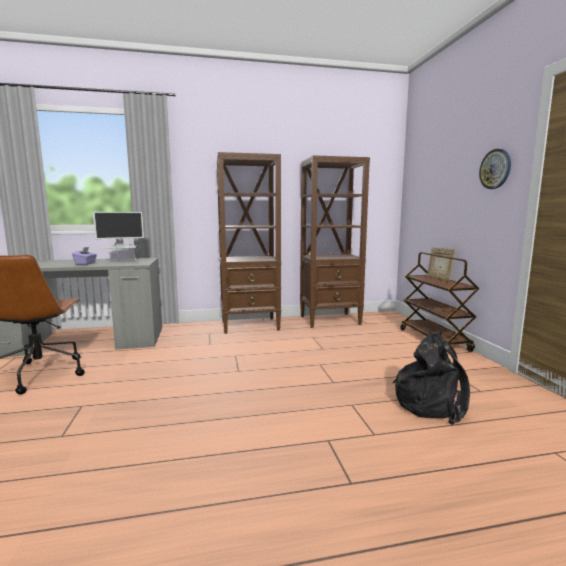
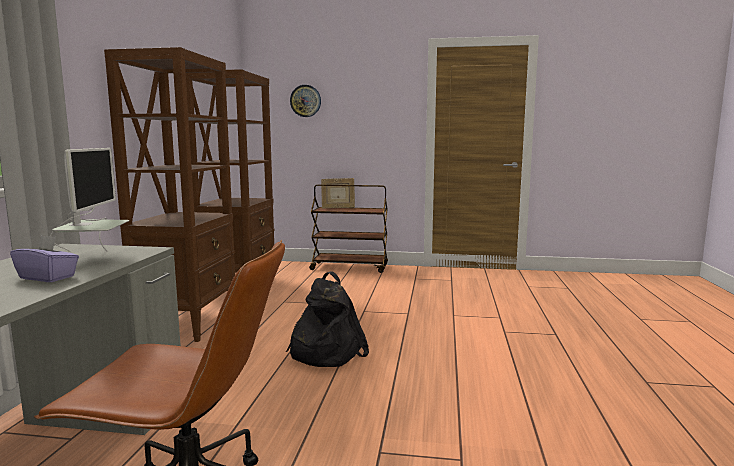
camera: 70 degrees left, 0 degrees up
(431, 403) = (462, 294): black backpack -> black backpack (324, 352)
(495, 169) = (389, 108): wall clock -> wall clock (305, 101)

